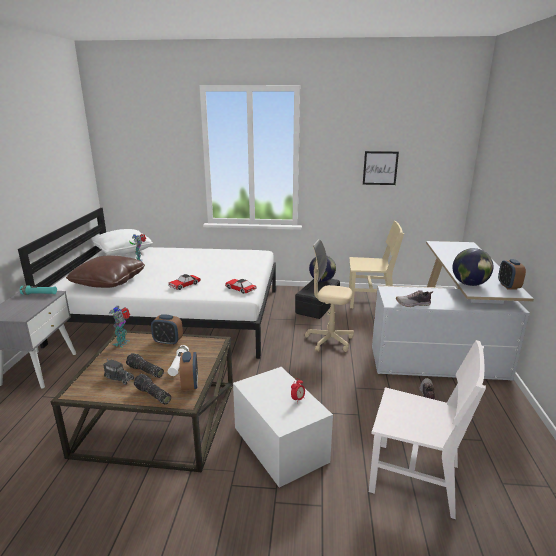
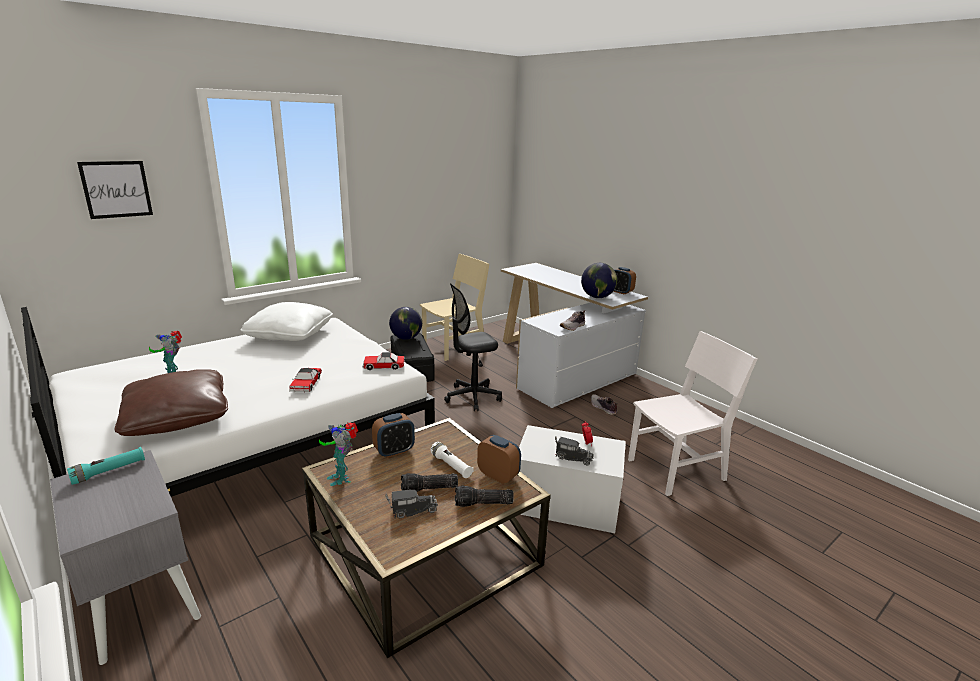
camera: 45 degrees left, 0 degrees up
(123, 251) = (107, 372): white pillow -> white pillow (289, 335)
(269, 403) = (572, 457): none -> toy truck
(329, 340) = (472, 397): beige office chair -> black office chair
(380, 168) = (435, 196): picture -> picture (116, 189)

